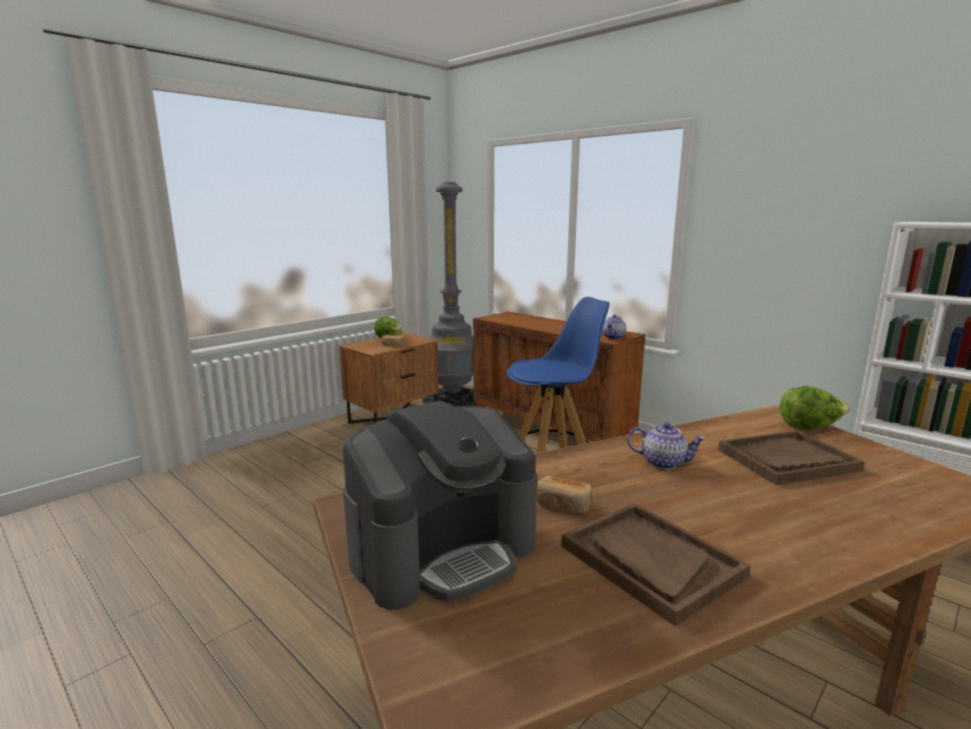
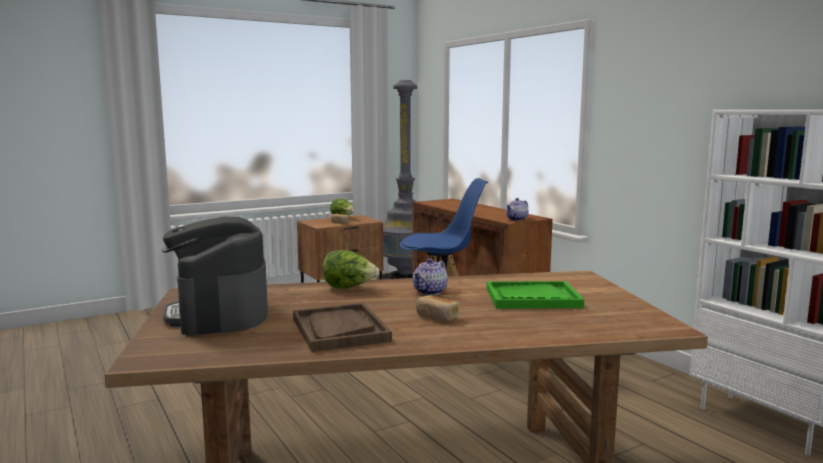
camera: 15 degrees right, 5 degrees down
(443, 550) = (218, 314): coffee machine -> coffee machine turned 90 degrees clockwise
(563, 505) = (322, 304): bread -> bread (436, 317)
(663, 462) = (430, 292): teapot -> teapot turned 90 degrees clockwise
(787, 460) = (532, 298): brown tray -> green tray
(809, 428) = (591, 284): lettuce -> lettuce (349, 288)

